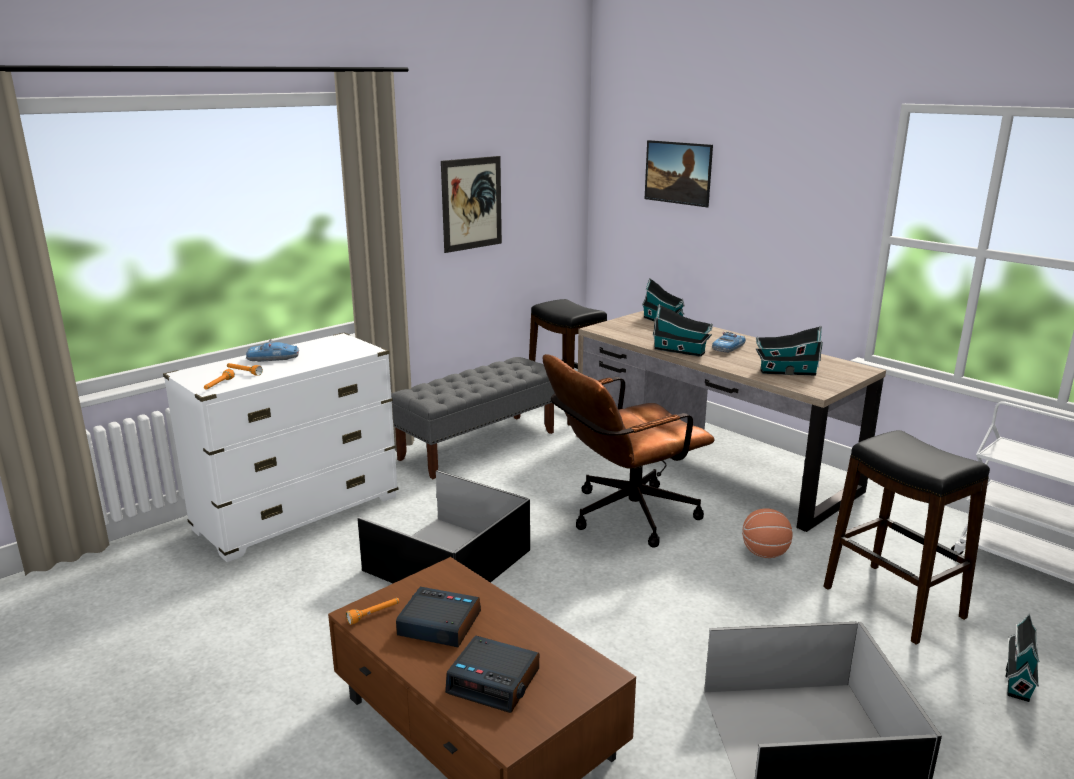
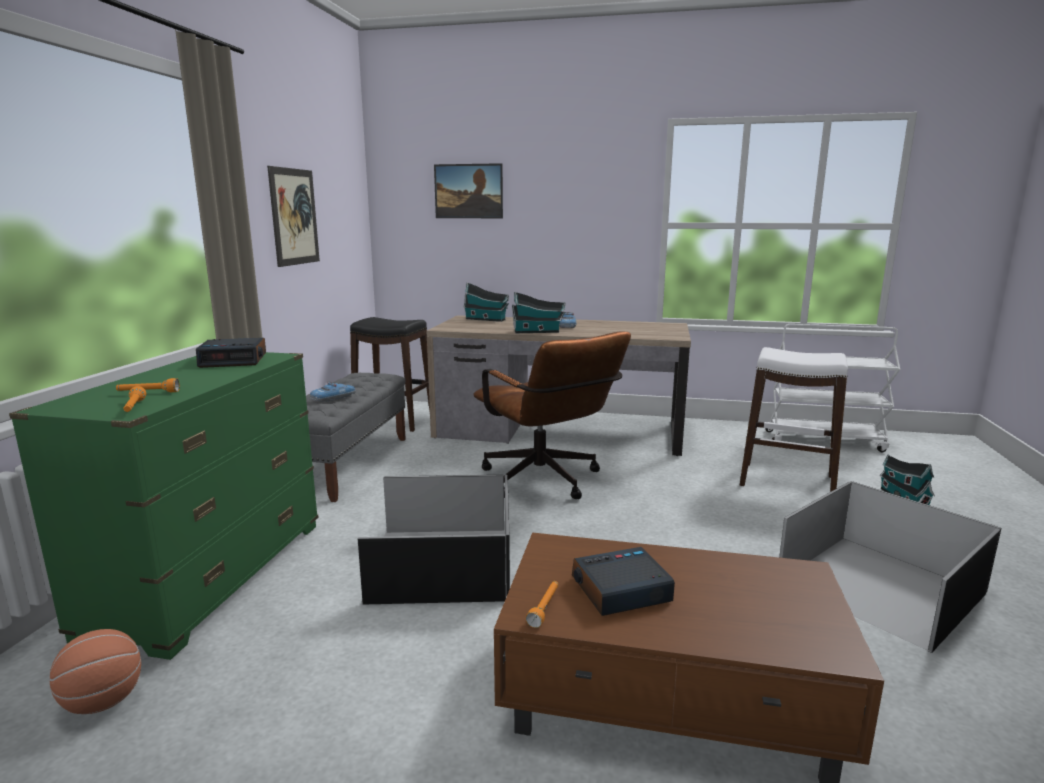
camera: 35 degrees left, 5 degrees down
(273, 358) = (165, 377): toy car -> toy car (333, 397)
(298, 514) = (211, 577): white dresser -> green dresser
(494, 681) = (747, 615): alarm clock -> alarm clock (234, 360)
(622, 516) = (546, 482): brown office chair -> brown office chair turned 60 degrees counterclockwise
(764, 553) = (676, 477): basketball -> basketball (103, 702)
(785, 372) = (633, 332): toy house -> none
(894, 602) = (787, 481): black stool -> white stool

